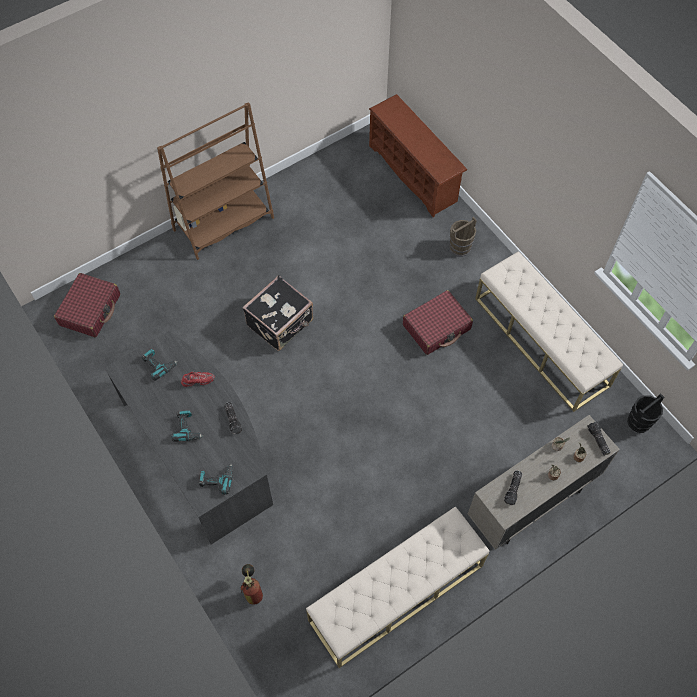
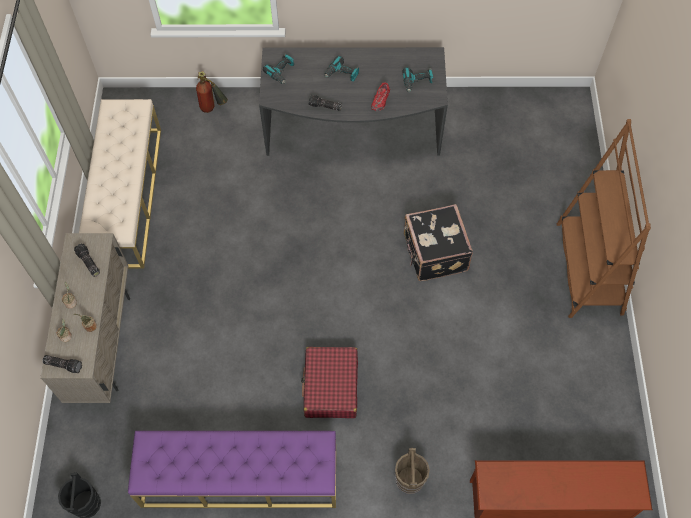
camera: 125 degrees right, 0 degrees up
(90, 310) = (552, 118): red suitcase -> none
(541, 342) = (239, 477): beige bench -> purple bench

